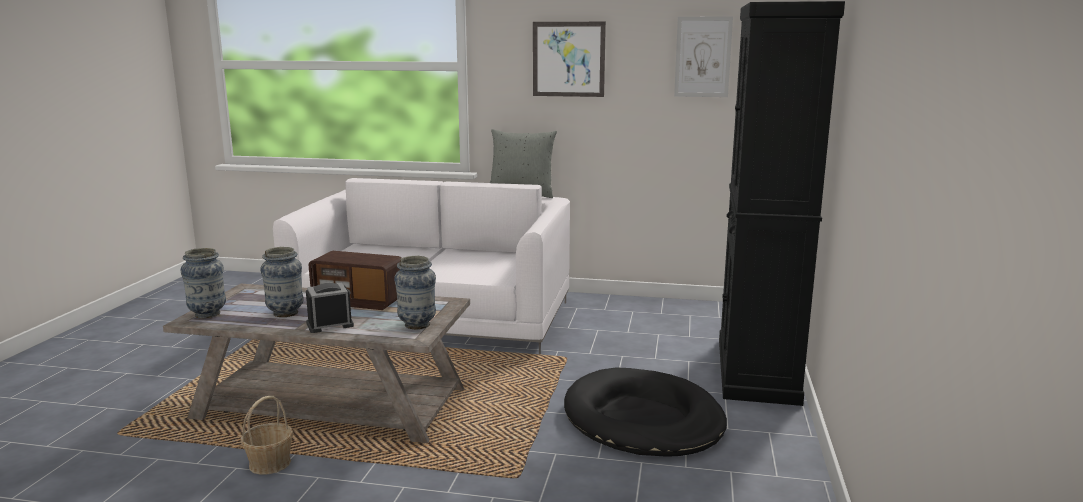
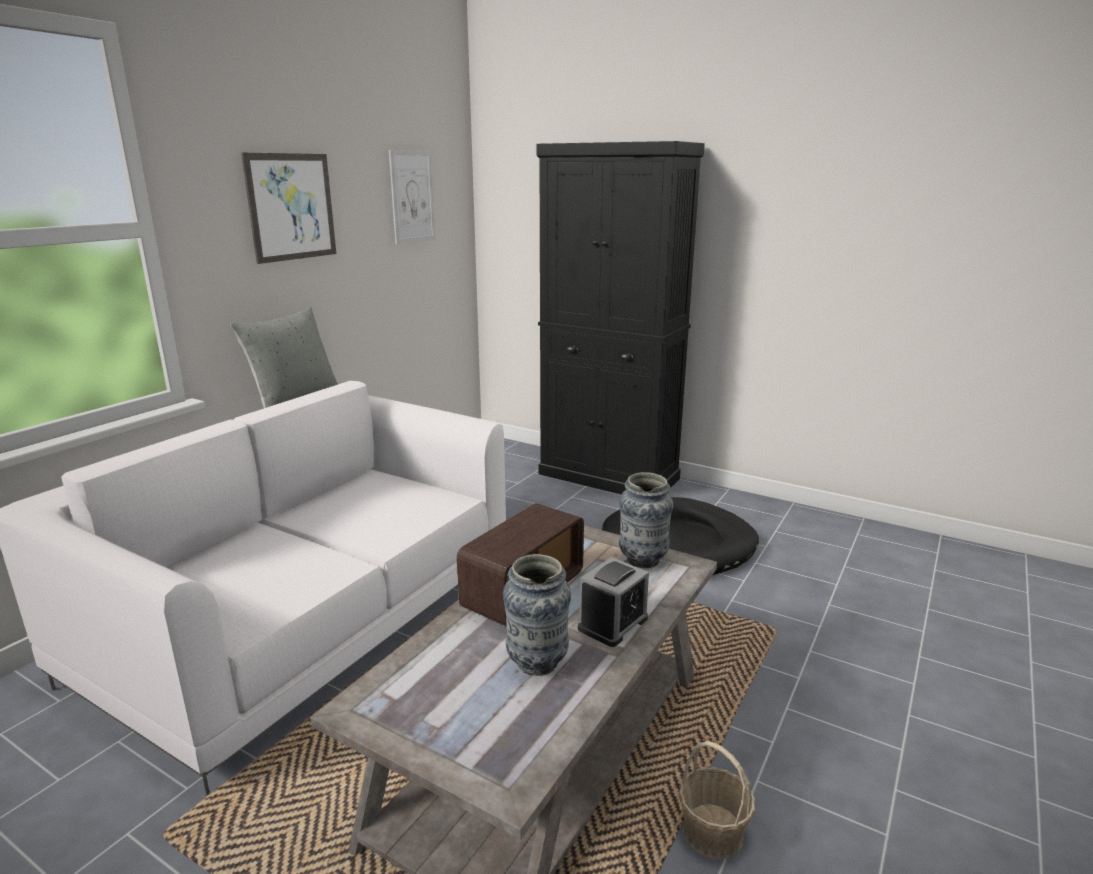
camera: 70 degrees left, 5 degrees up
(208, 314) = (488, 759): vase -> none
(330, 325) = (613, 623): alarm clock -> alarm clock turned 135 degrees counterclockwise

